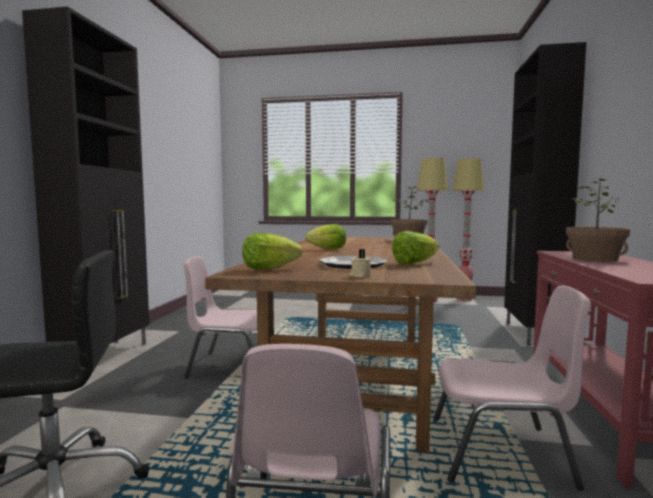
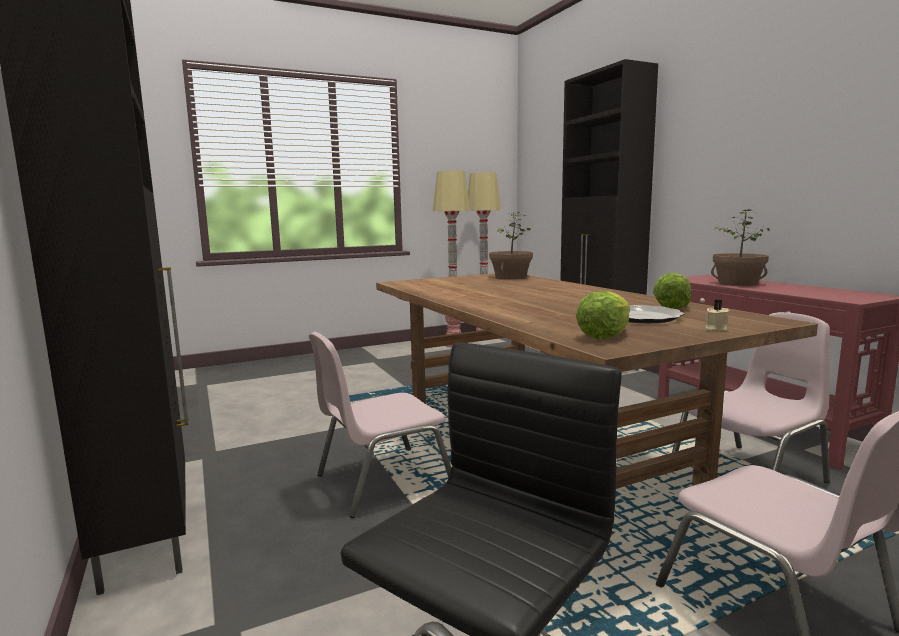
camera: 35 degrees left, 5 degrees up
(328, 249) = (504, 299): lettuce -> none

